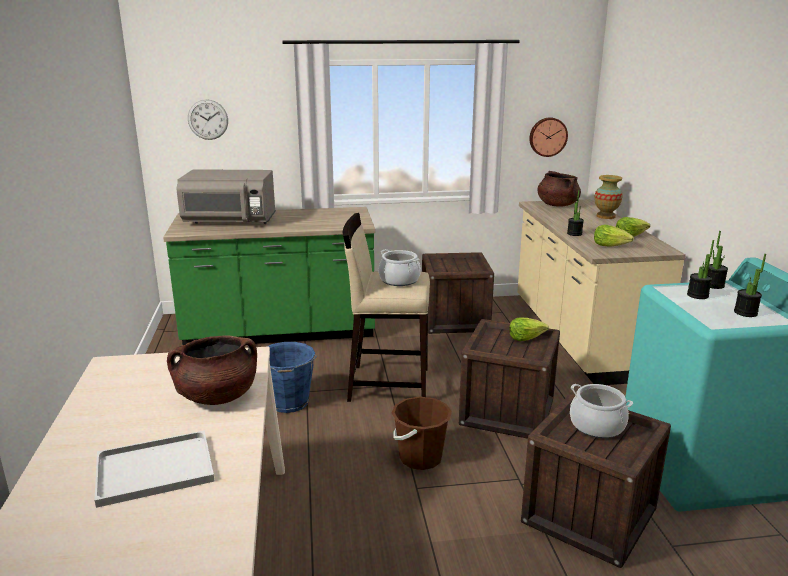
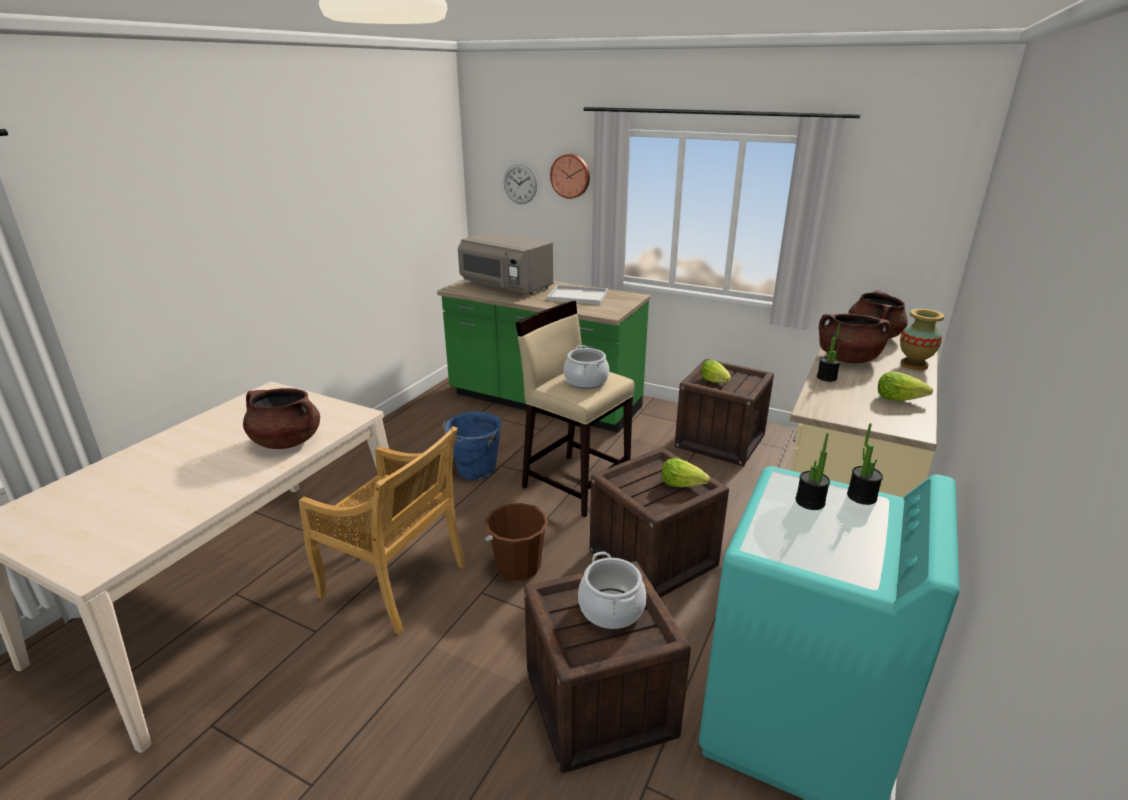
camera: 35 degrees right, 5 degrees up
(152, 470) = (167, 483): white tray -> white tray (576, 296)
(335, 514) = (396, 582): none -> beige chair
(547, 136) = (895, 245): wall clock -> wall clock (570, 176)
(567, 221) = (847, 359): none -> brown cooking pot
(610, 245) = (846, 404): lettuce -> lettuce (715, 381)
(745, 313) = (831, 548): potted plant -> none

